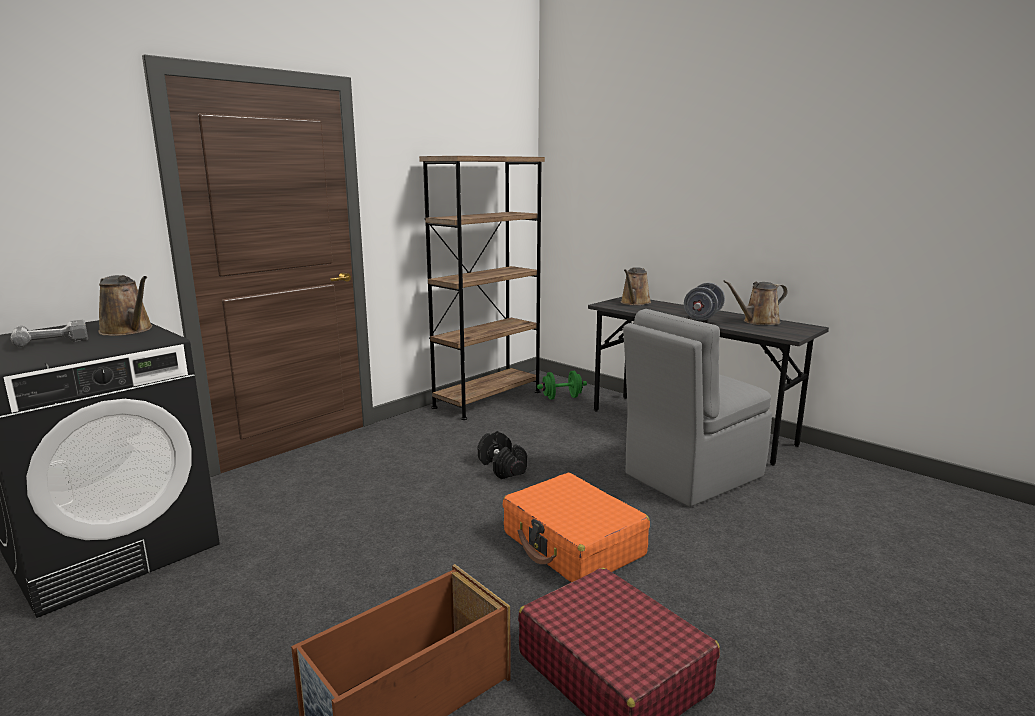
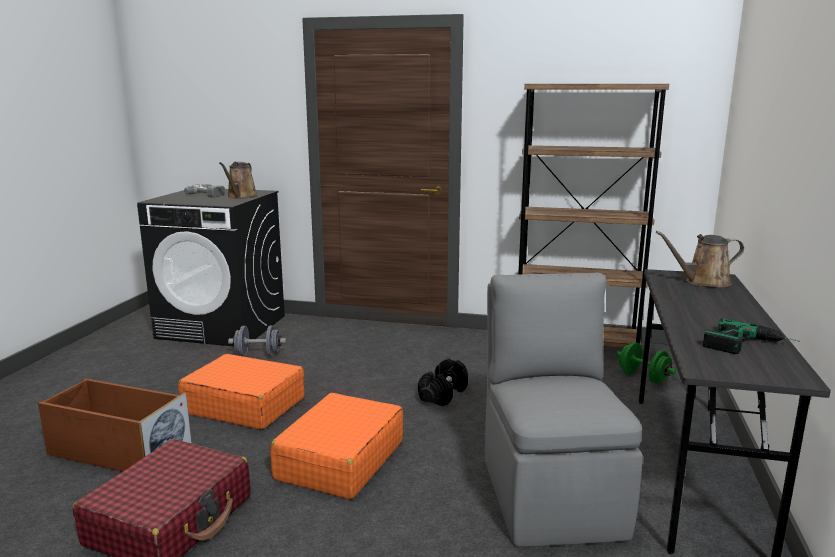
camera: 60 degrees right, 0 degrees up
(392, 576) = (244, 405): none -> orange suitcase
(690, 476) = (551, 494): grey chair -> grey chair turned 60 degrees clockwise
(703, 317) = (706, 317): grey dumbbell -> grey dumbbell (258, 355)
(758, 322) = (750, 346): brown watering can -> power drill

